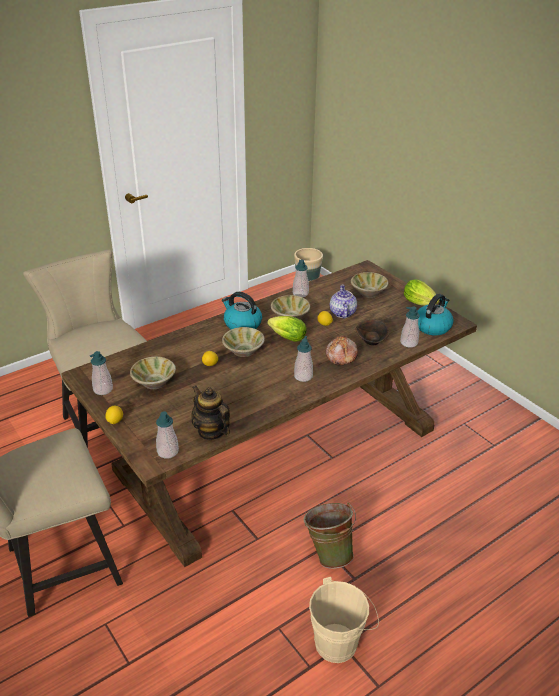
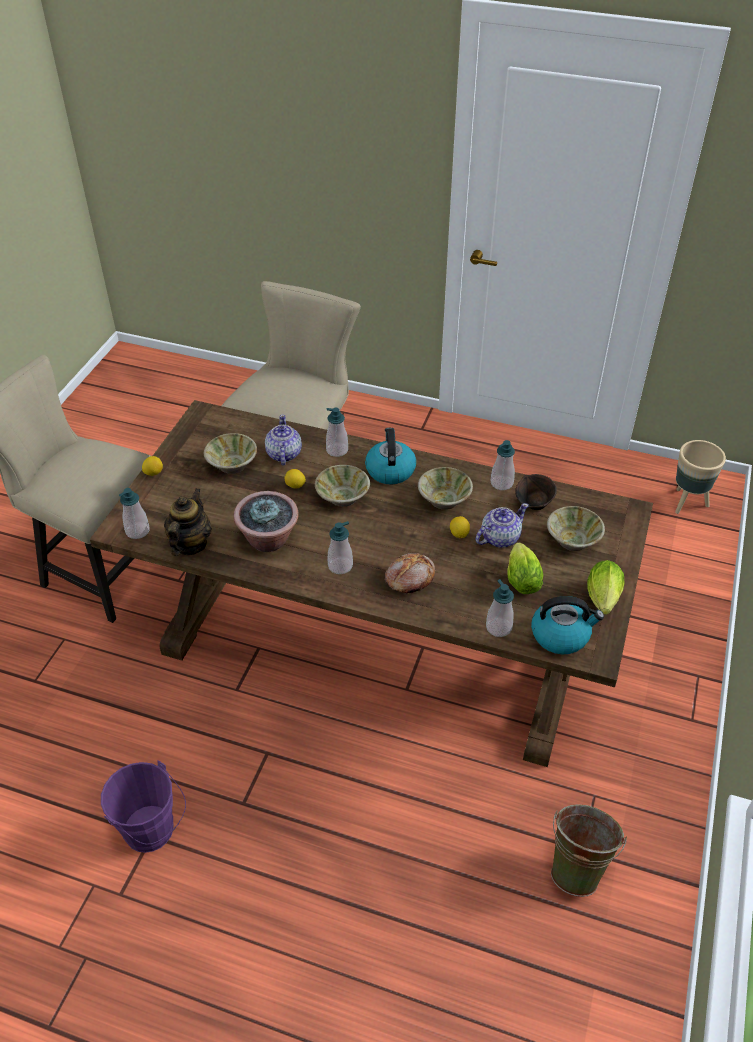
camera: 55 degrees right, 10 degrees up
(103, 389) = (192, 439): soap dispenser -> soap dispenser (337, 450)
(174, 357) = (283, 454): none -> teapot
(248, 395) = (269, 540): none -> potted plant
(285, 337) = (400, 515): lettuce -> lettuce (521, 578)
(329, 553) = (262, 761): green bucket -> green bucket (578, 866)
(340, 642) = (153, 832): beige bucket -> purple bucket
(372, 342) = (464, 592): brown bowl -> brown bowl (534, 504)

